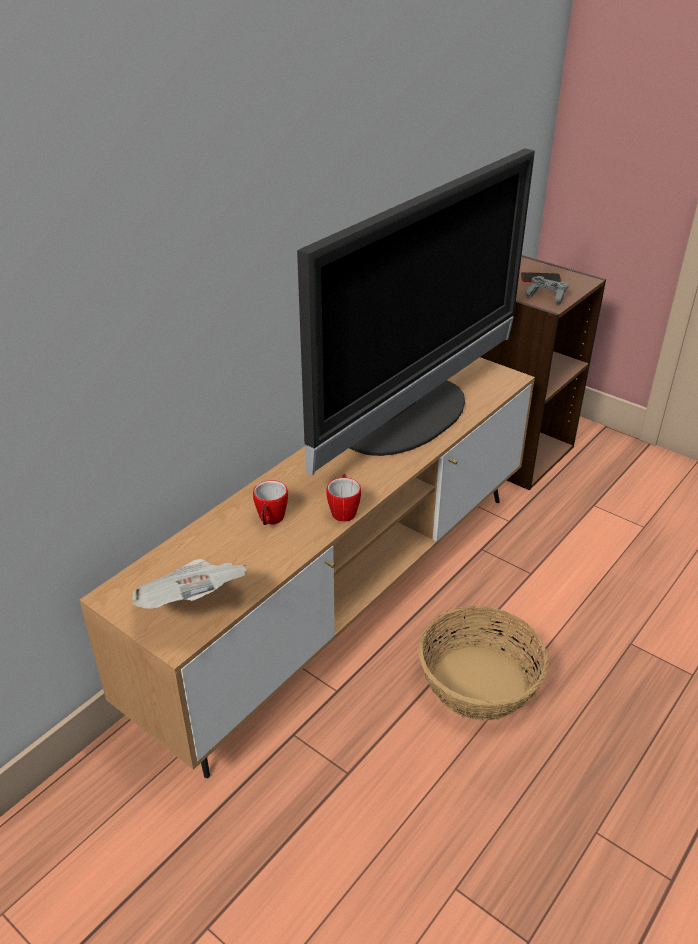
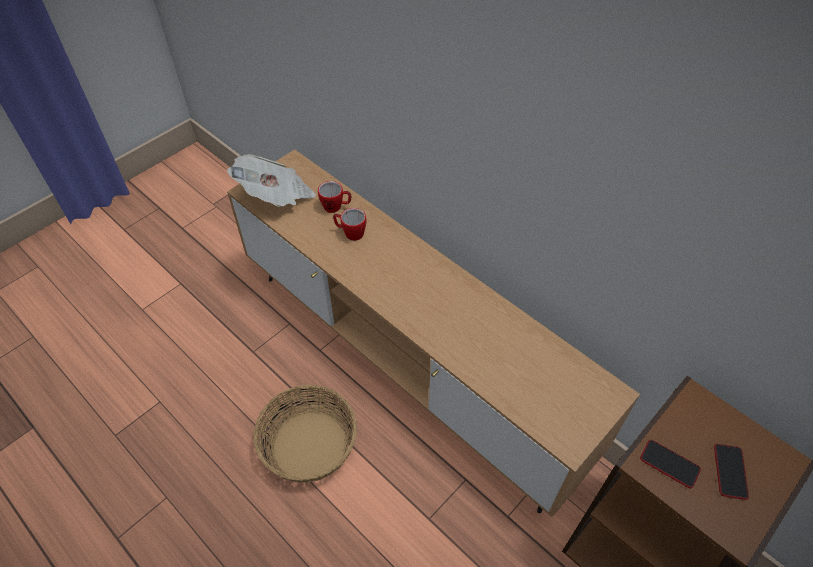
camera: 95 degrees right, 15 degrees up
(344, 510) = (355, 276): mug -> mug (336, 207)
(411, 419) = (484, 336): television -> none
(546, 297) = (669, 464): grey game controller -> phone

